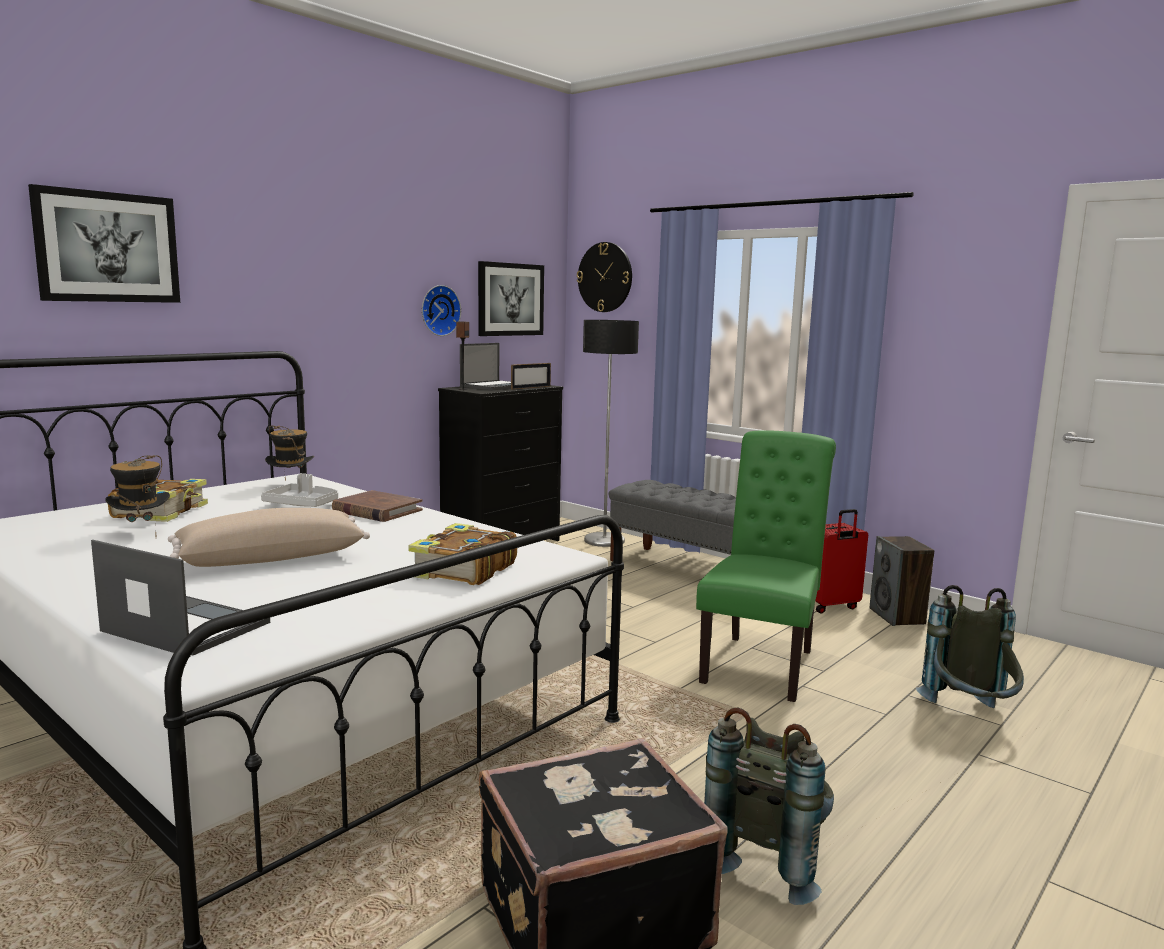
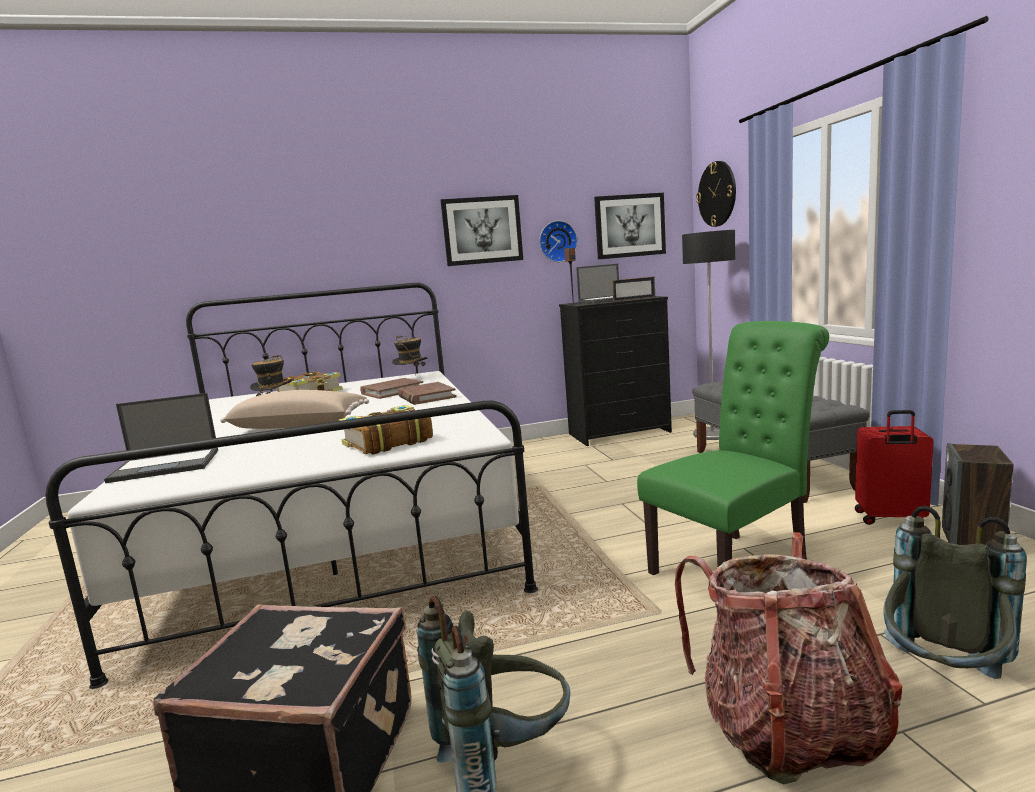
camera: 35 degrees right, 0 degrees up
(108, 247) = (296, 222): picture -> picture (482, 230)
(184, 627) = (167, 465): laptop -> laptop turned 105 degrees clockwise
(302, 505) = (392, 391): grey tray -> brown book
(919, 772) = (787, 729): none -> backpack

